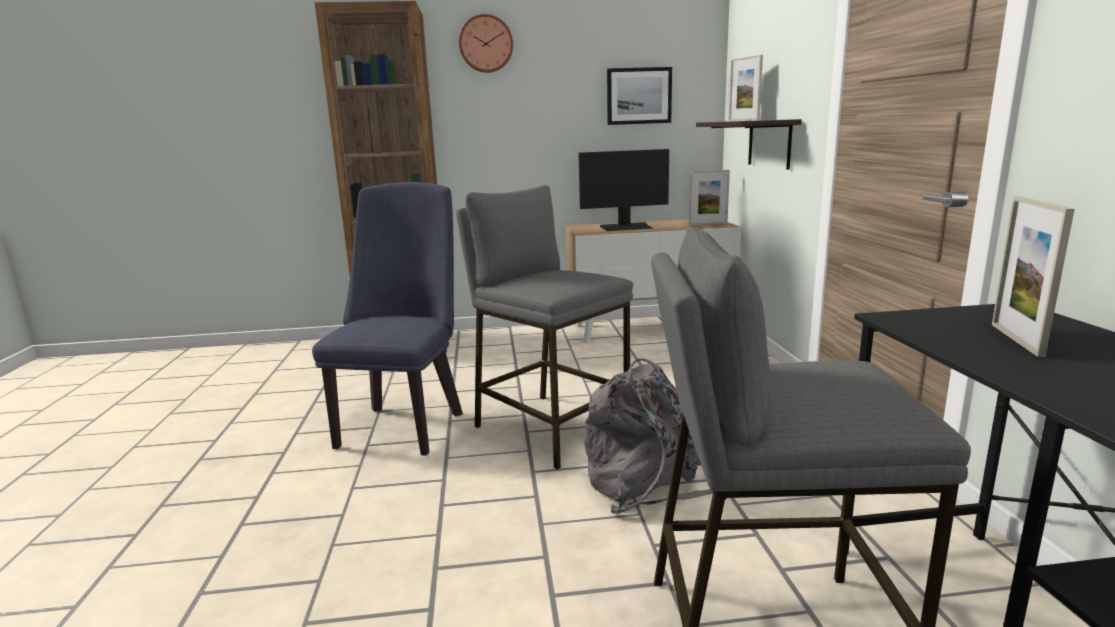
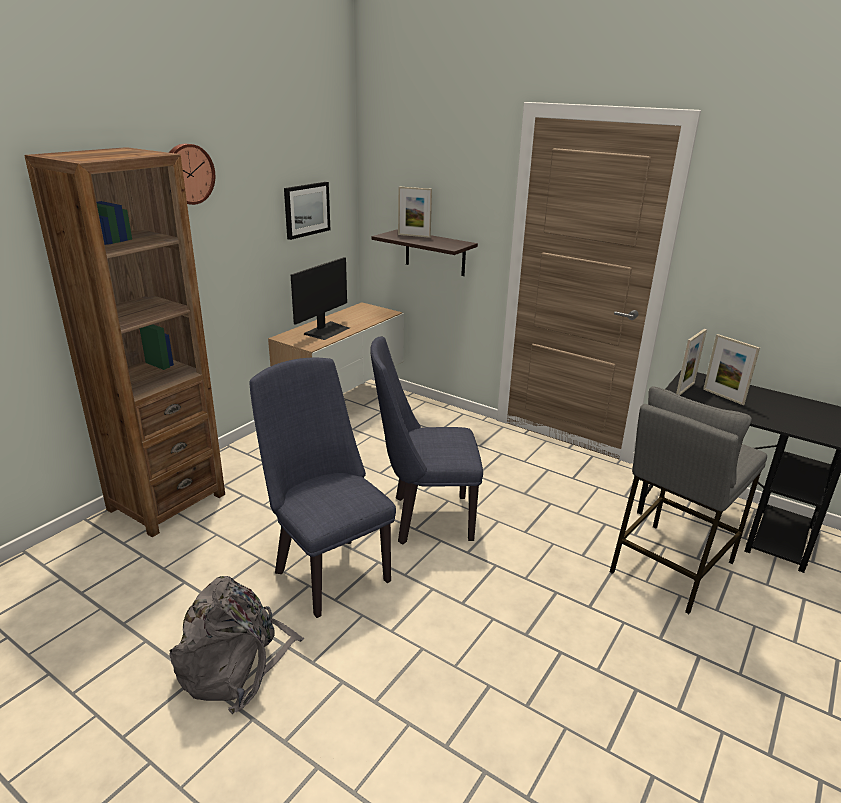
camera: 50 degrees left, 10 degrees up
(550, 428) = (424, 518): grey stool -> blue chair
(650, 482) = (528, 523): grey backpack -> grey backpack (236, 664)
(708, 224) = (376, 313): picture frame -> picture frame (685, 389)

